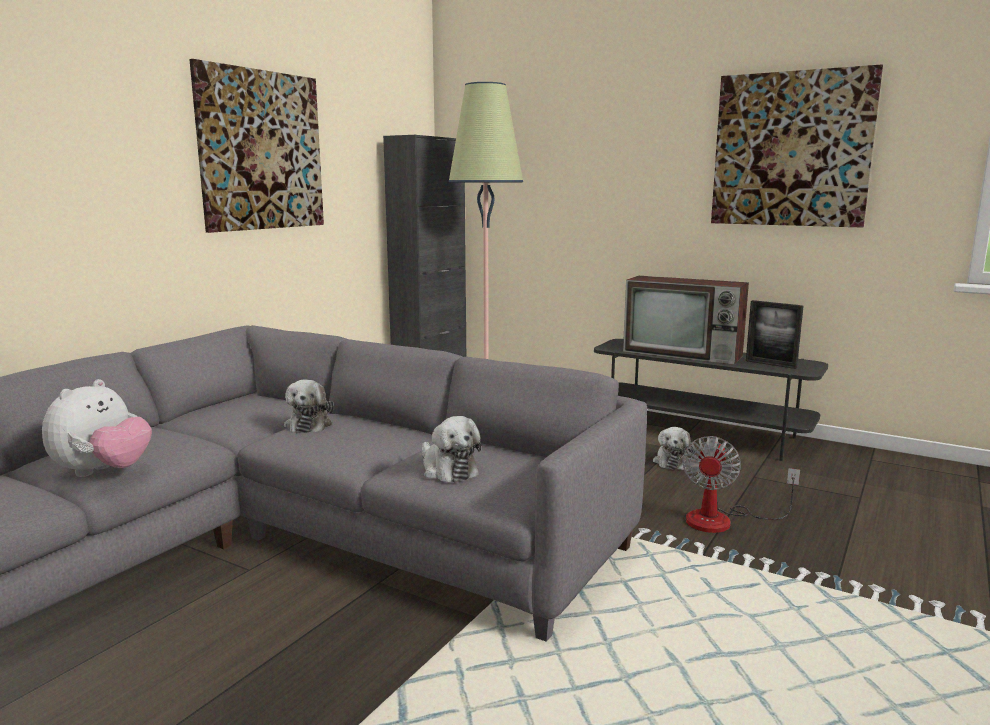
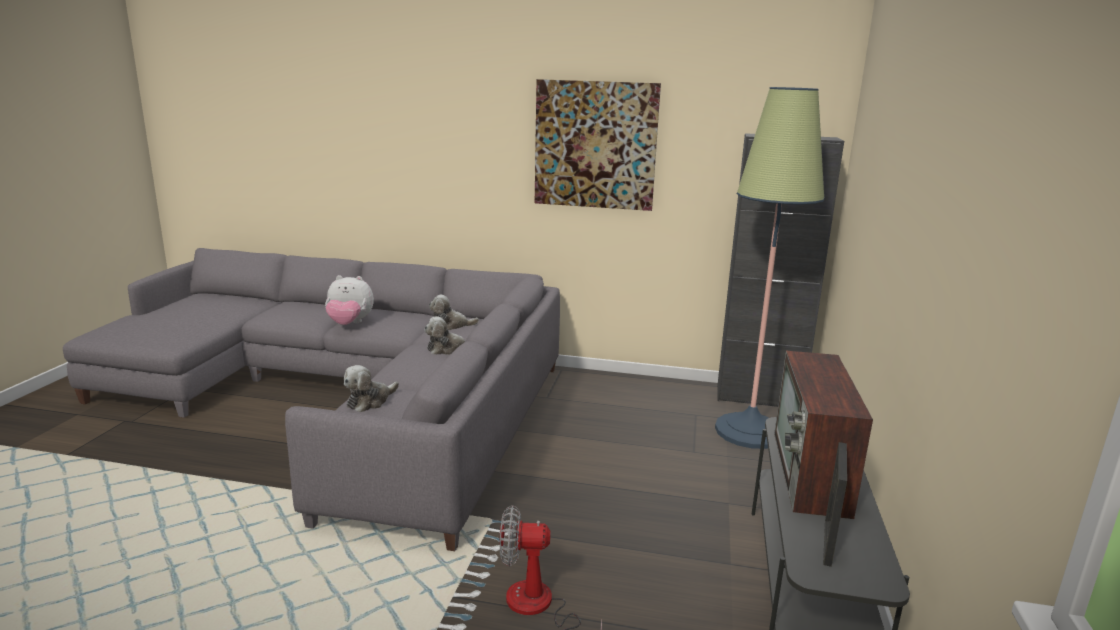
camera: 70 degrees right, 5 degrees up
(672, 461) = (683, 566): plush toy -> plush toy (450, 325)
(791, 149) = (980, 236): picture -> none

